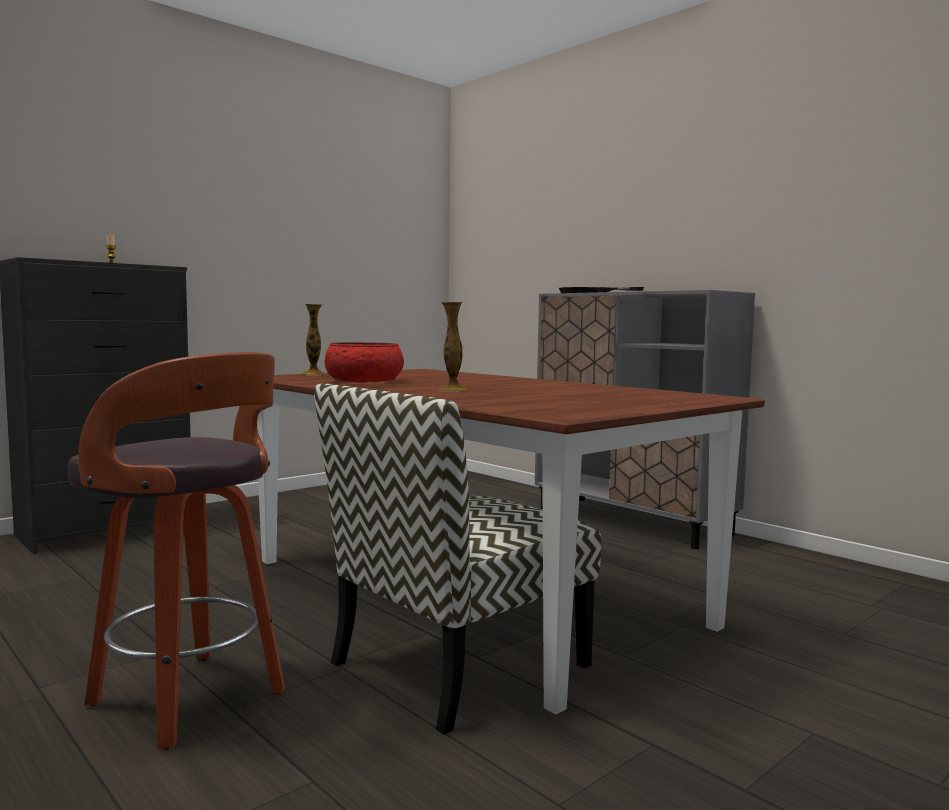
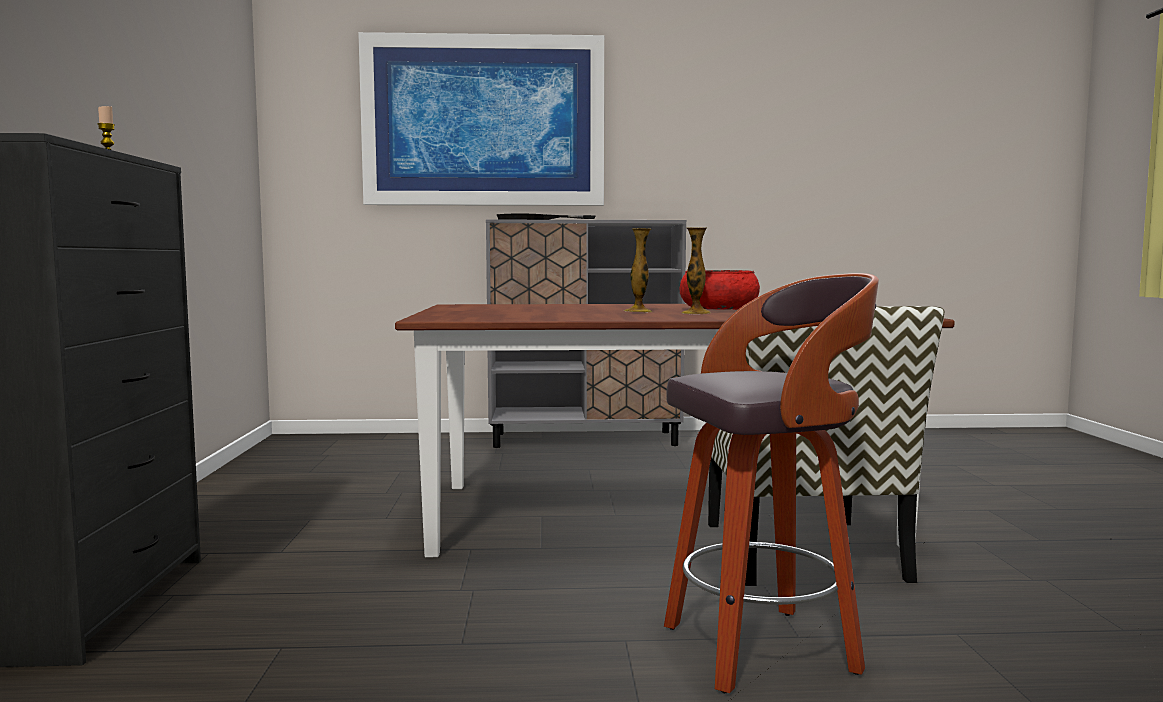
camera: 50 degrees left, 0 degrees up
(313, 374) = (435, 314): vase -> vase (638, 311)
(364, 381) = (560, 314): red bowl -> red bowl (718, 309)
(587, 199) = (483, 121): none -> picture

